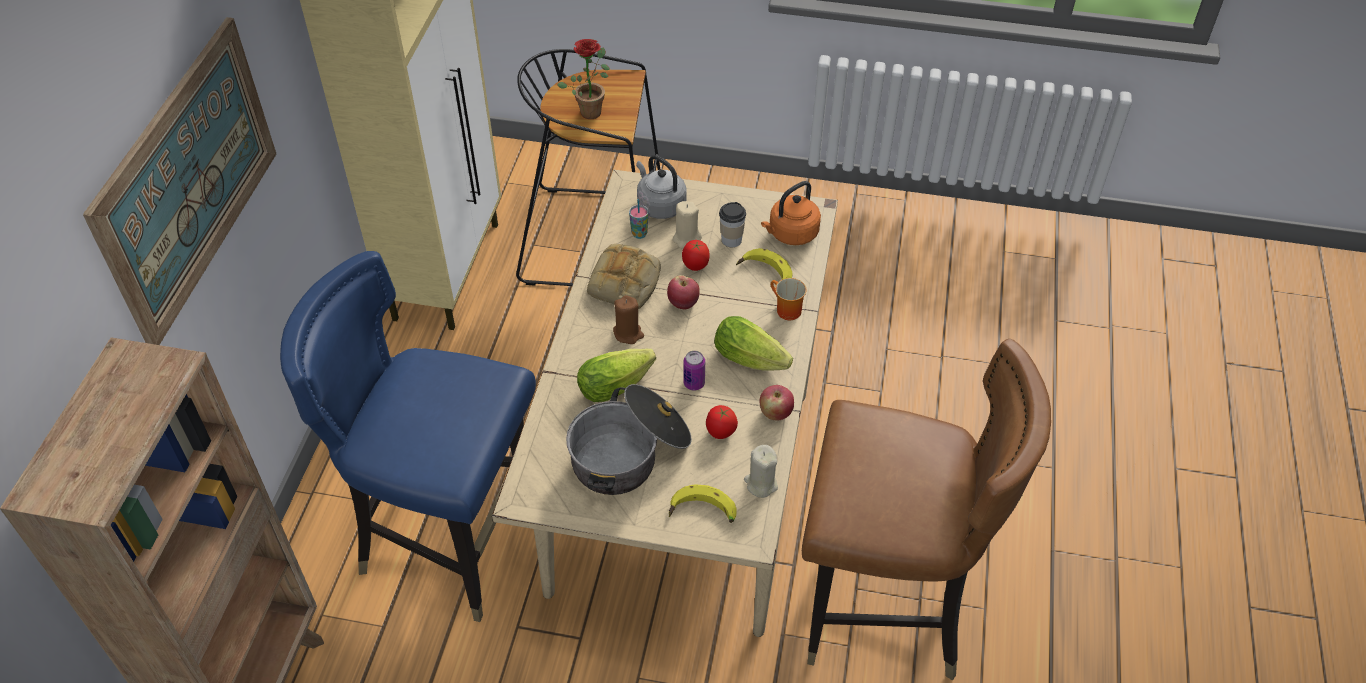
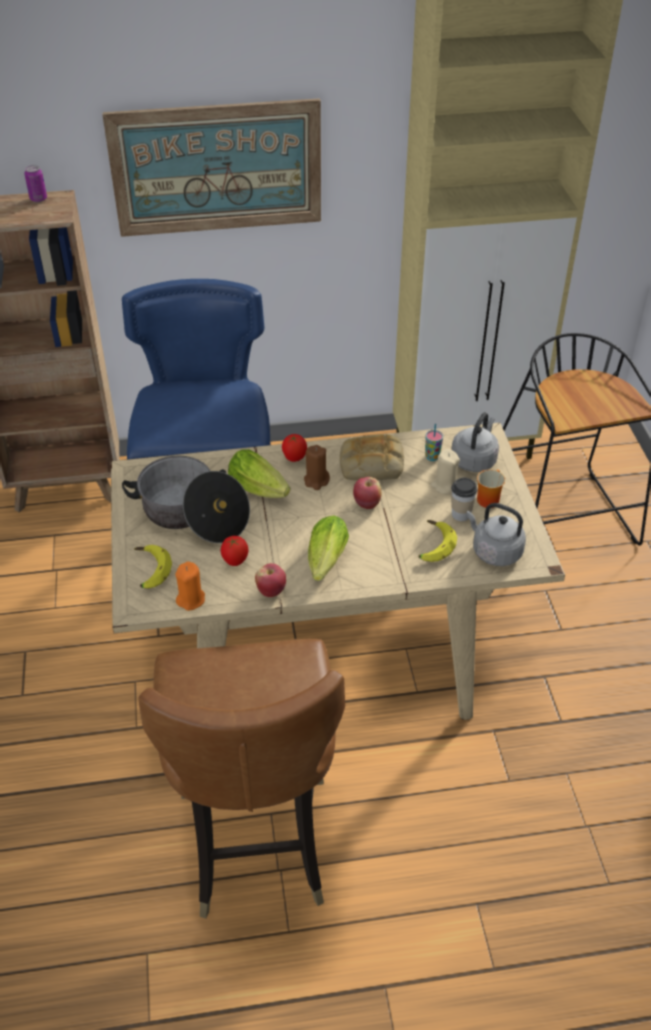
camera: 70 degrees right, 5 degrees down
(591, 109) = (578, 398): potted plant -> none
(694, 383) = (281, 532): can -> can (38, 199)
(695, 266) = (414, 500): tomato -> tomato (294, 458)
(760, 484) = (191, 599): beige candle -> orange candle
(785, 310) = (394, 570): mug -> mug (487, 498)
(791, 234) = (494, 551): orange kettle -> grey kettle

